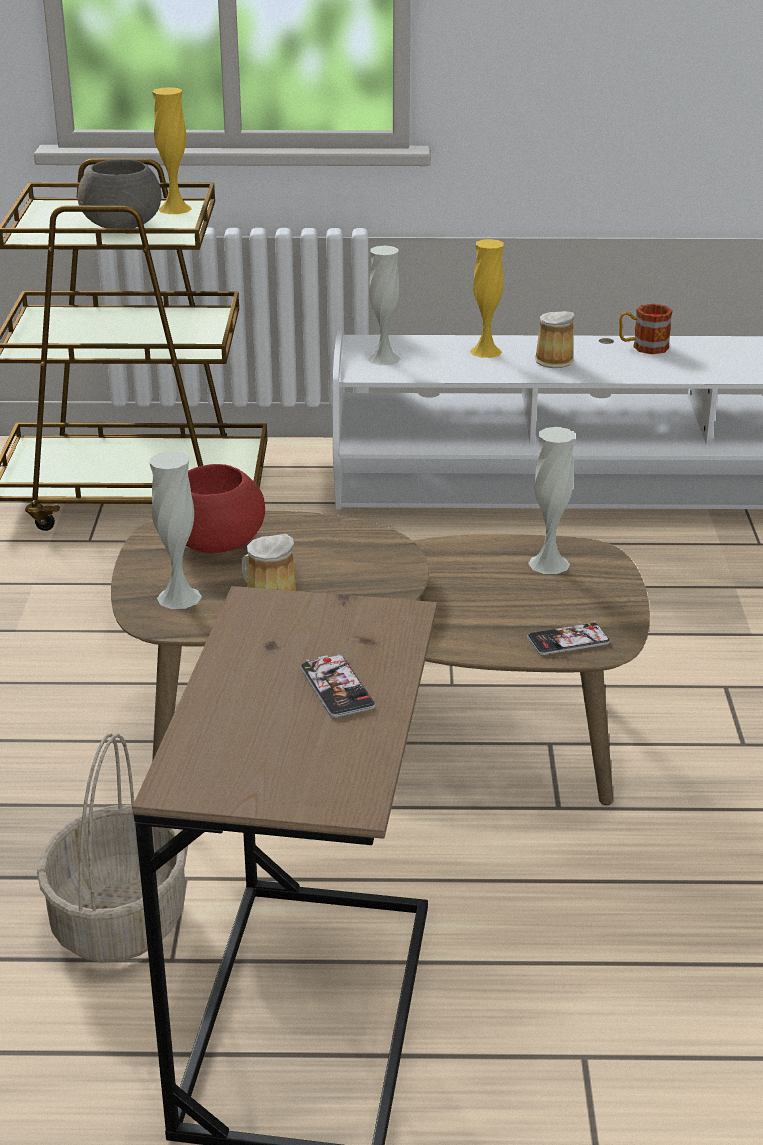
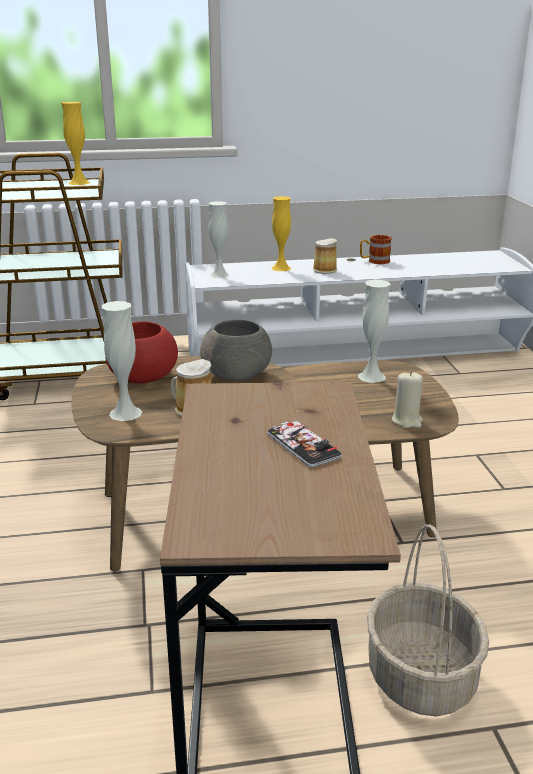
camera: 10 degrees left, 5 degrees down
(118, 919) = (102, 663): basket -> basket (420, 676)
(123, 225) = (47, 190): grey bowl -> grey bowl (238, 375)
(568, 640) = (407, 421): phone -> beige candle

